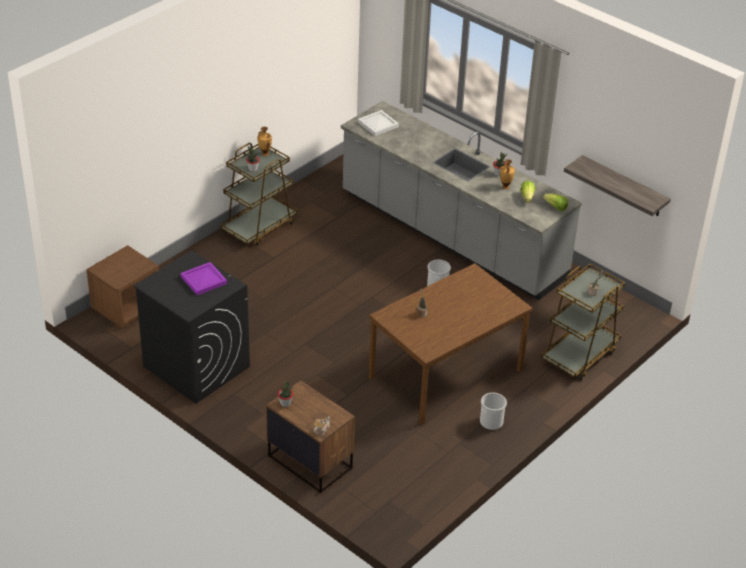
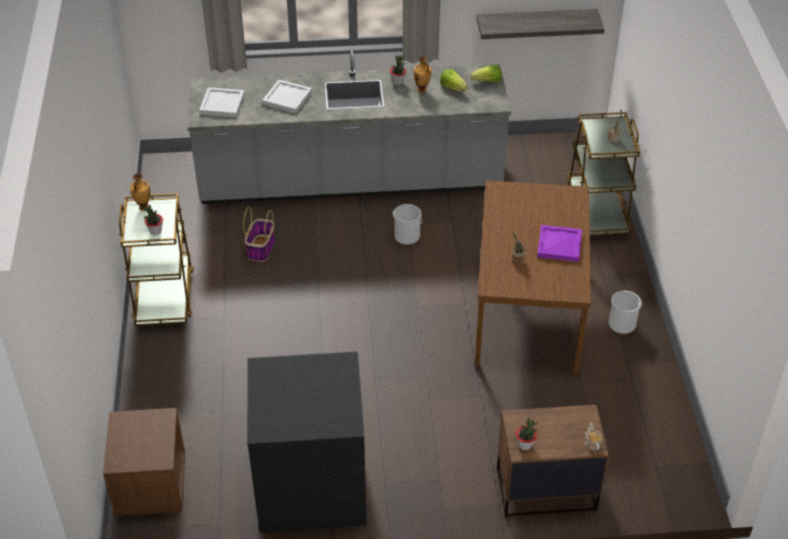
camera: 45 degrees left, 5 degrees up
(203, 280) = (309, 380): purple tray -> purple tray (558, 245)
(345, 237) = (261, 248): none -> basket
(418, 143) = (286, 98): none -> white tray

